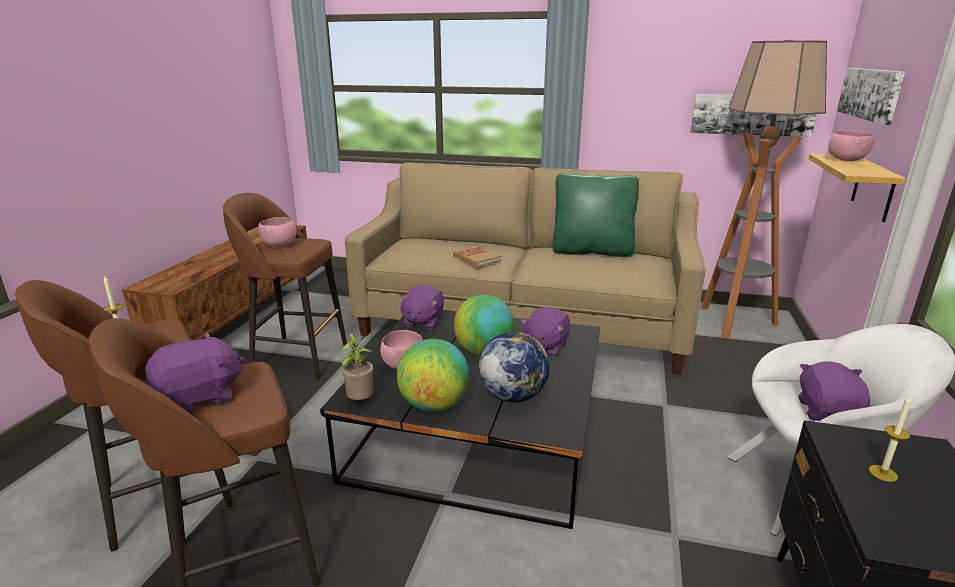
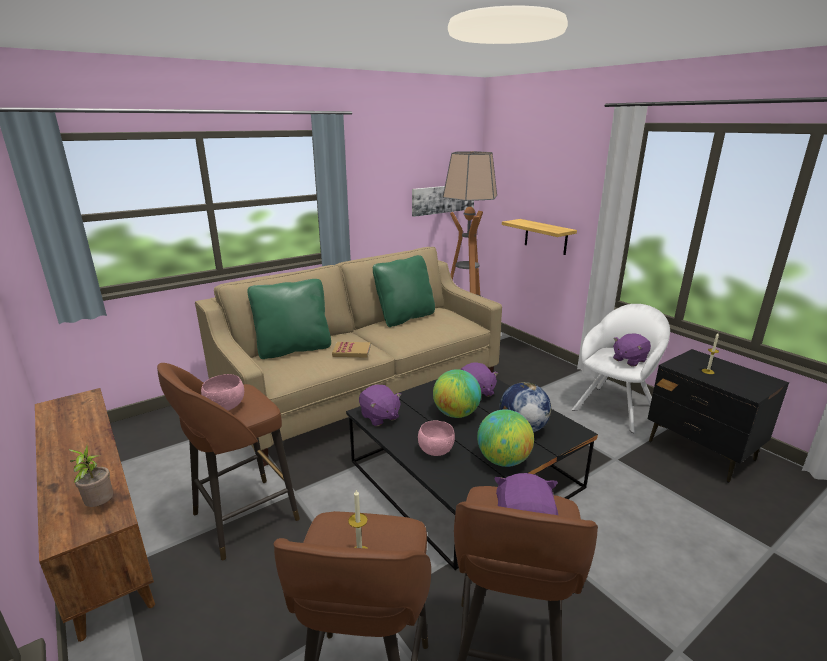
camera: 50 degrees left, 0 degrees up
(360, 401) = (466, 488): potted plant -> potted plant (100, 506)
(443, 242) = (293, 349): none -> green pillow
(827, 412) = (629, 360): purple plush toy -> purple plush toy turned 90 degrees counterclockwise
(847, 160) = (529, 223): pink bowl -> none
(870, 93) = (520, 182): picture -> none

